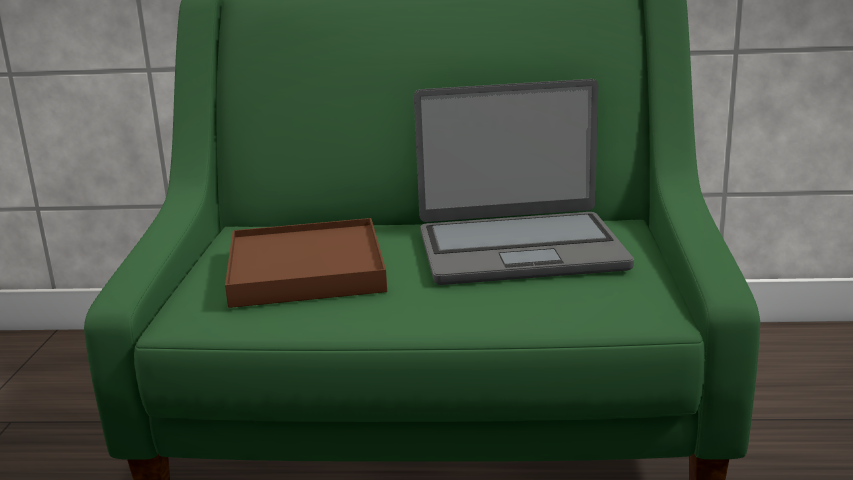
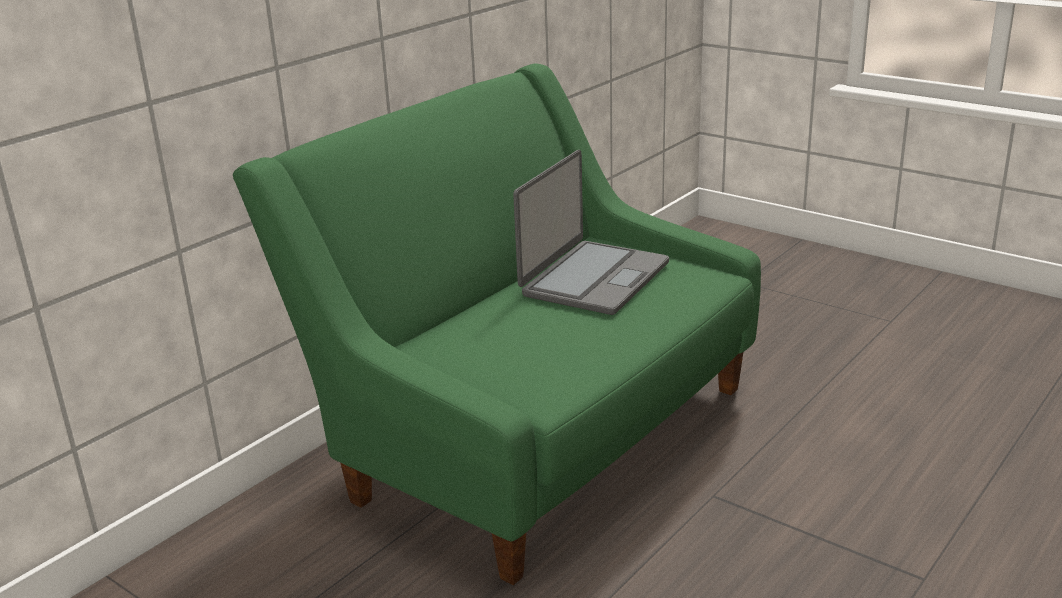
camera: 55 degrees left, 5 degrees up
(306, 270) = (526, 346): brown tray -> none

